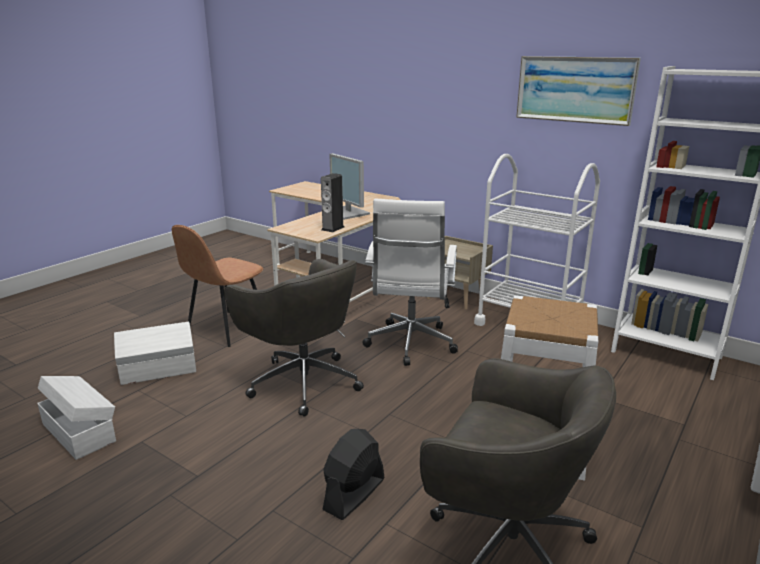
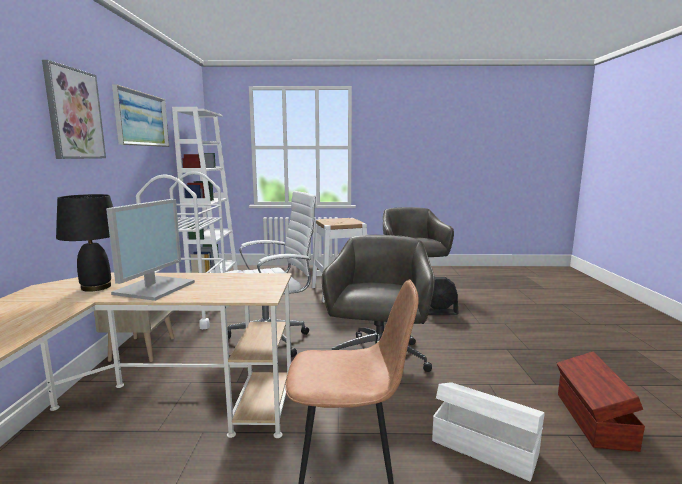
camera: 125 degrees left, 10 degrees down
(79, 431) = (593, 420): white storage box -> brown storage box
(333, 228) = (238, 277): speaker -> none
(370, 205) = (97, 287): none -> black table lamp
(463, 89) = (74, 114): none -> picture

